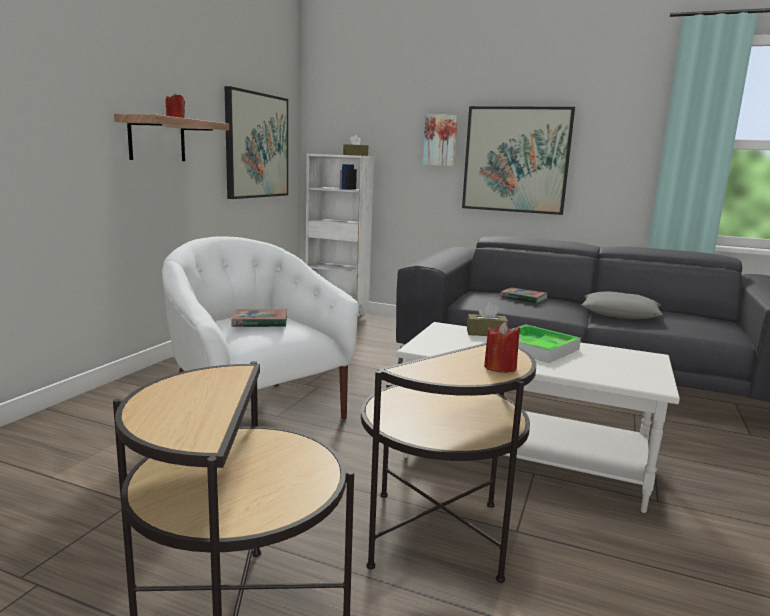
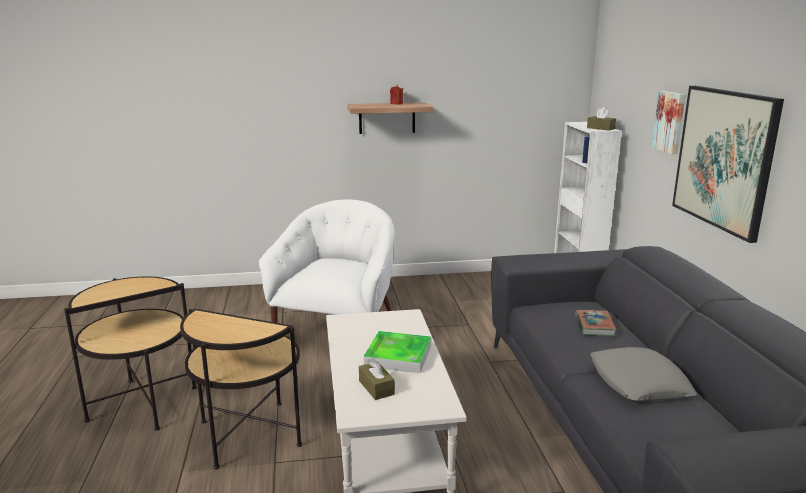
camera: 60 degrees right, 5 degrees up
(257, 146) = (512, 114): picture -> none
(260, 322) = (329, 267): book -> none
(486, 333) = (414, 331): brown tissue box -> brown tissue box (376, 387)
(500, 368) = (224, 335): red candle -> none

